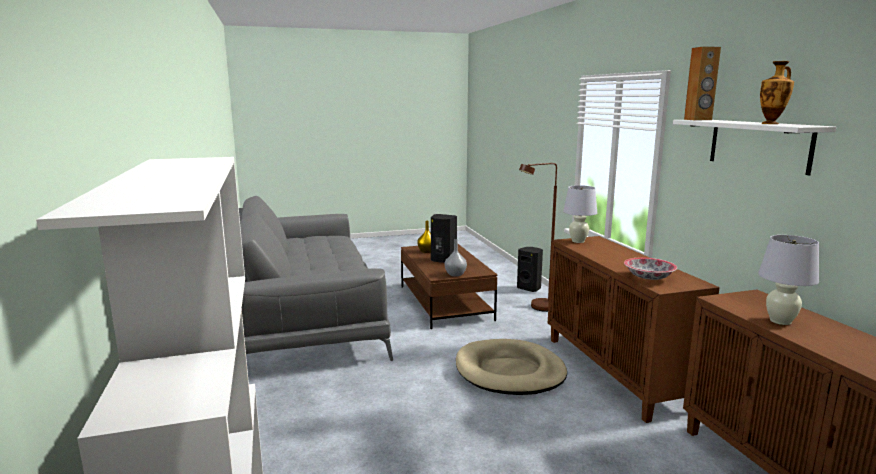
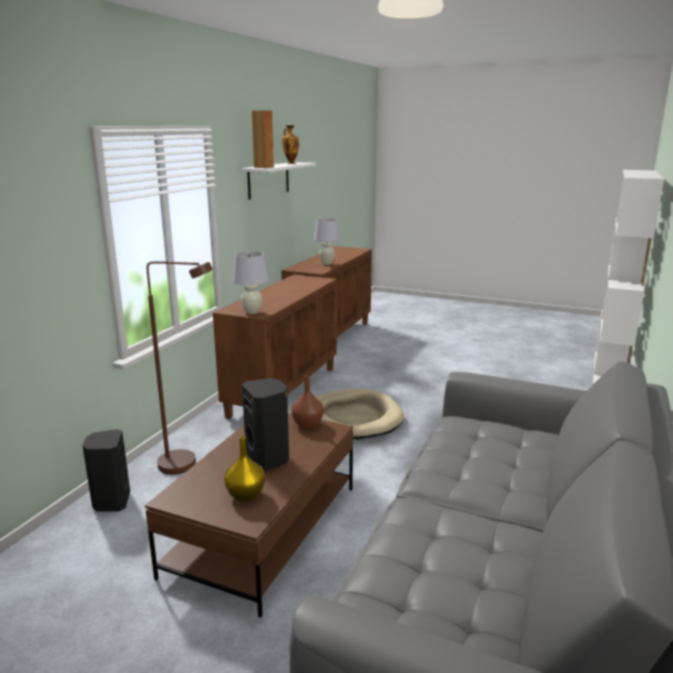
camera: 140 degrees left, 5 degrees up
(455, 274) = (308, 424): grey vase -> brown vase
(648, 277) = (310, 284): bowl -> none

